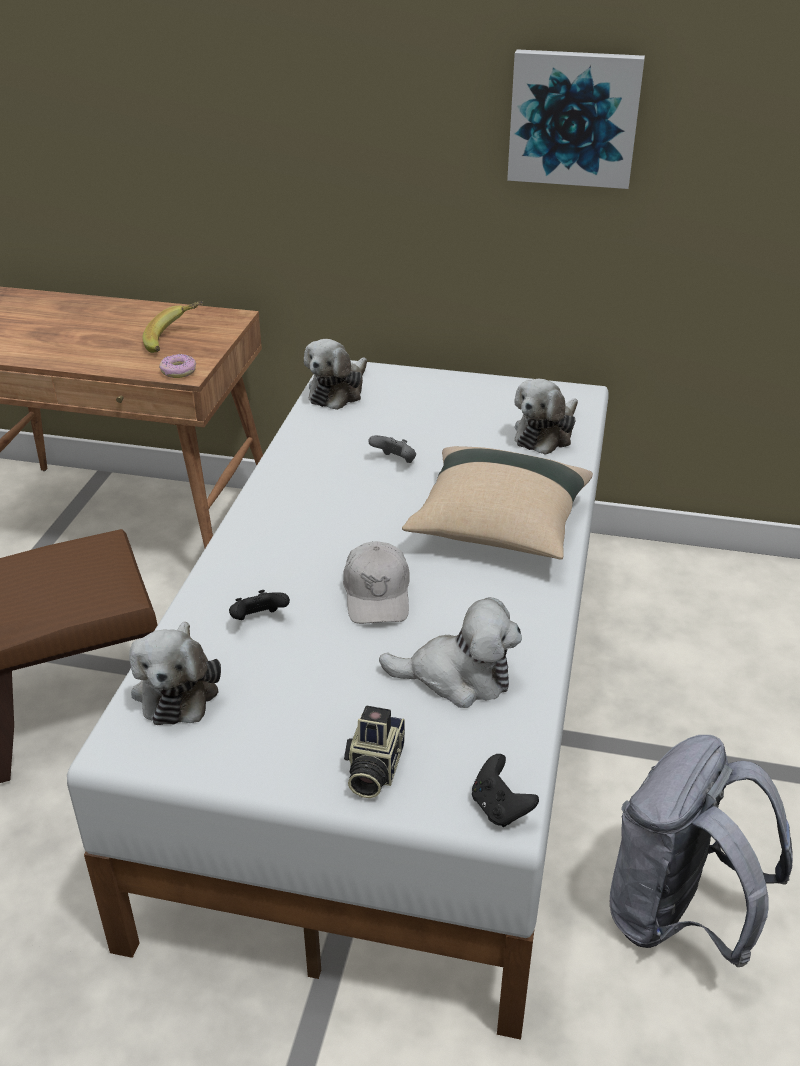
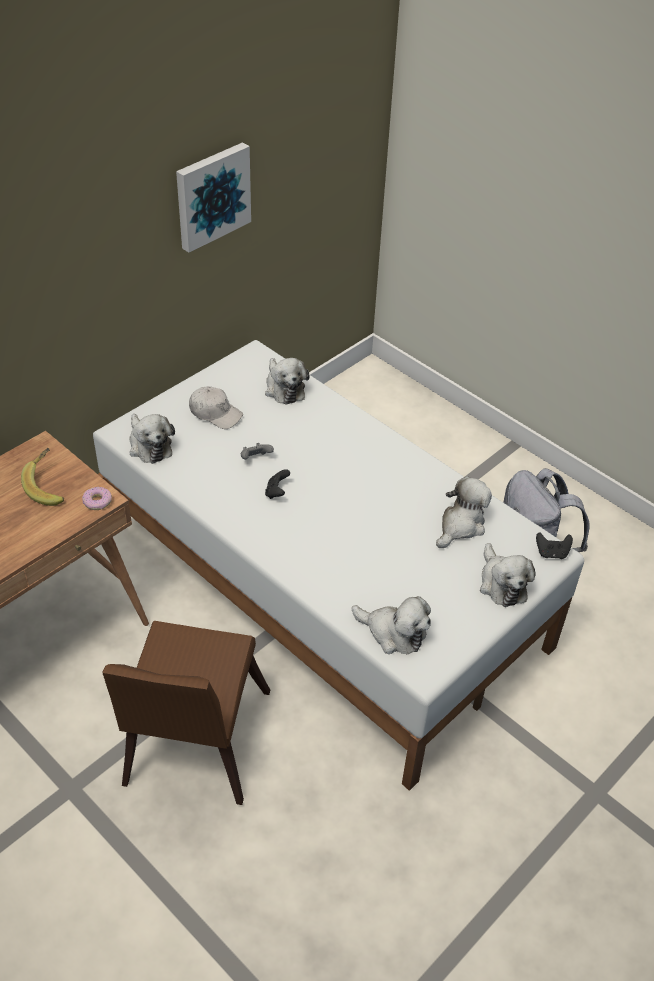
camera: 60 degrees left, 10 degrees up
(258, 620) = (360, 579): black game controller -> black game controller (277, 492)
(372, 769) = (501, 583): camera -> plush toy
(377, 594) = (375, 523): white cap -> white cap (215, 413)
(498, 527) = (355, 452): beige pillow -> none

